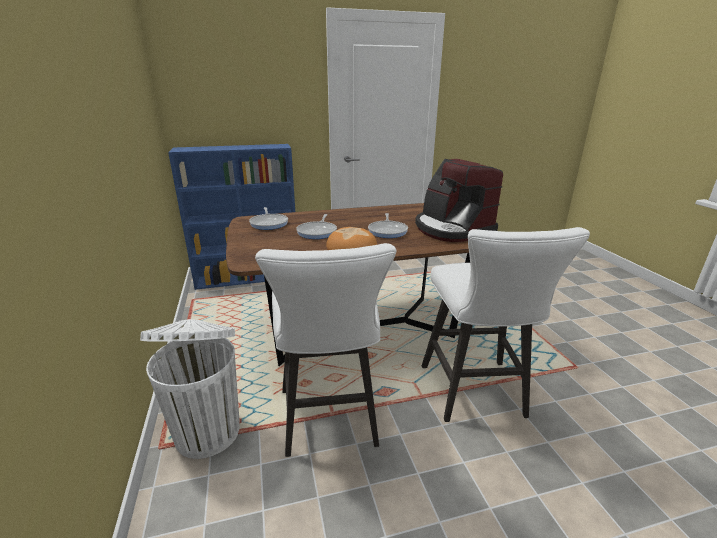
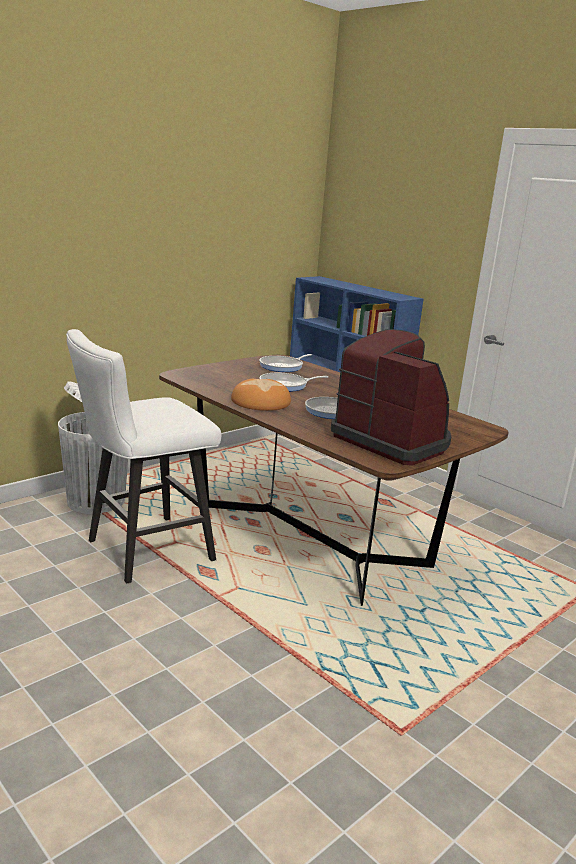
camera: 60 degrees right, 5 degrees down
(452, 229) = (393, 441): coffee machine -> coffee machine turned 105 degrees clockwise
(475, 395) = (250, 636): white stool -> none

